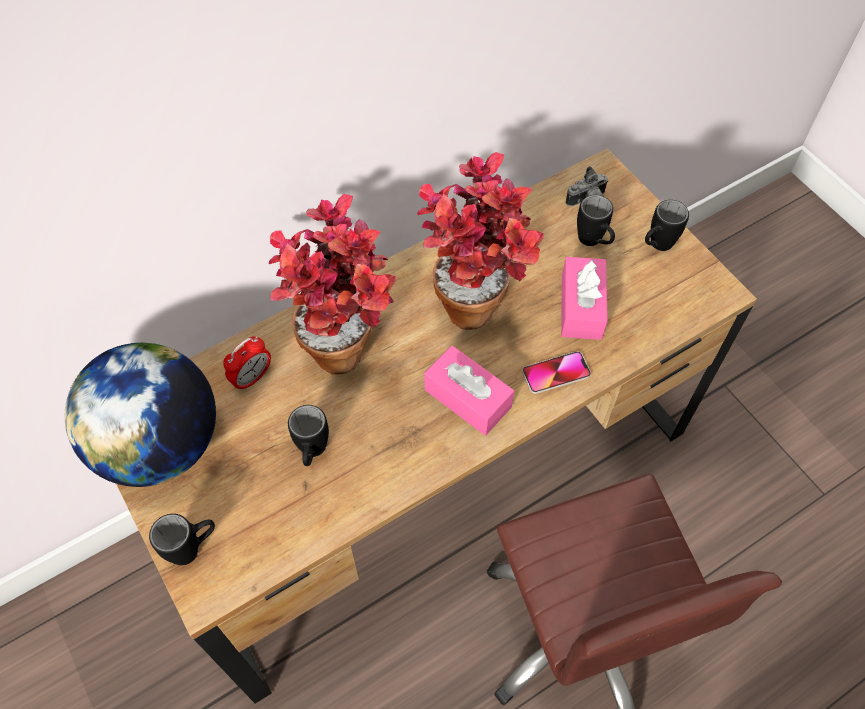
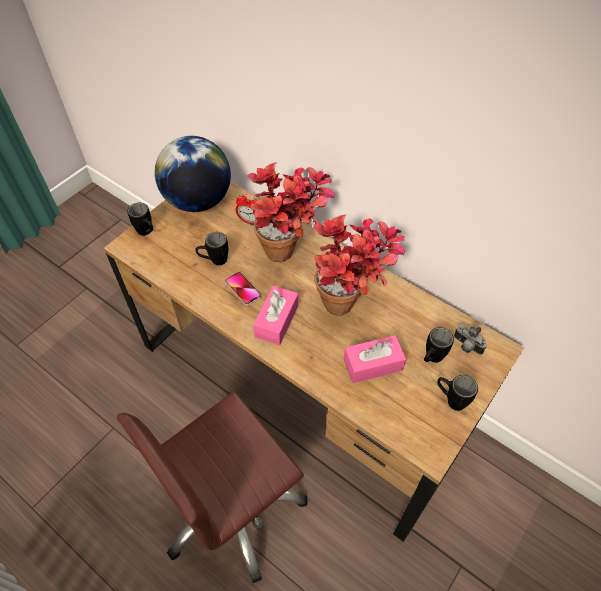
camera: 70 degrees right, 5 degrees down
(556, 373) = (314, 363): phone -> phone (243, 289)

